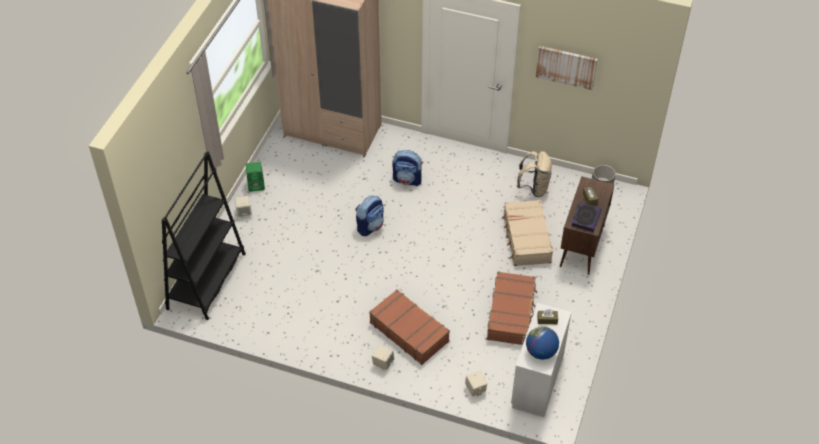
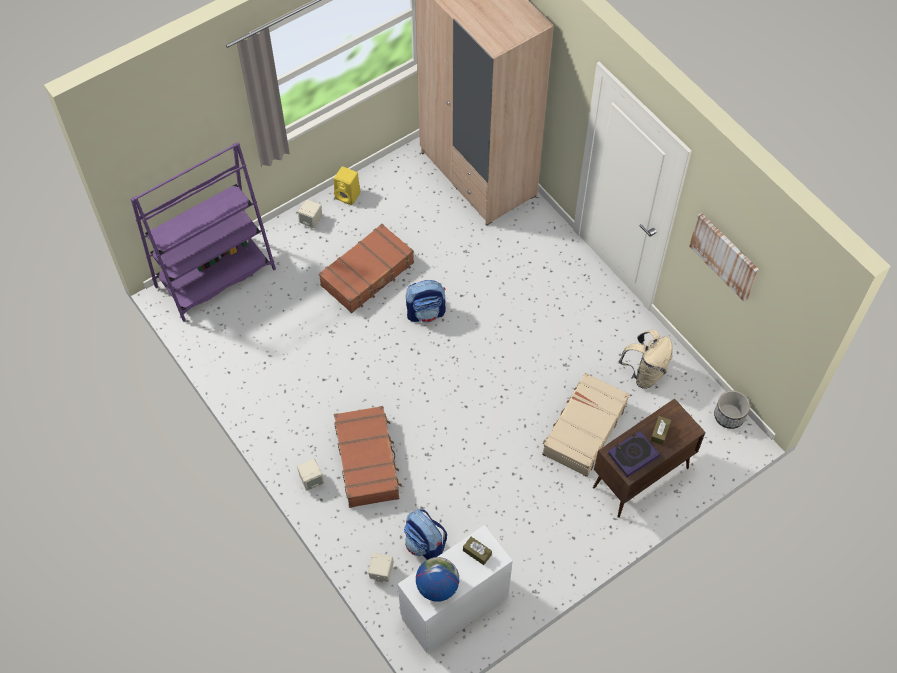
camera: 35 degrees right, 10 degrees up
(206, 281) = (215, 278): black bookcase -> purple bookcase
(257, 185) = (348, 196): green speaker -> yellow speaker
(407, 179) = (511, 280): backpack -> backpack (425, 544)
(511, 313) = (492, 509): brown suitcase -> brown suitcase (368, 274)

